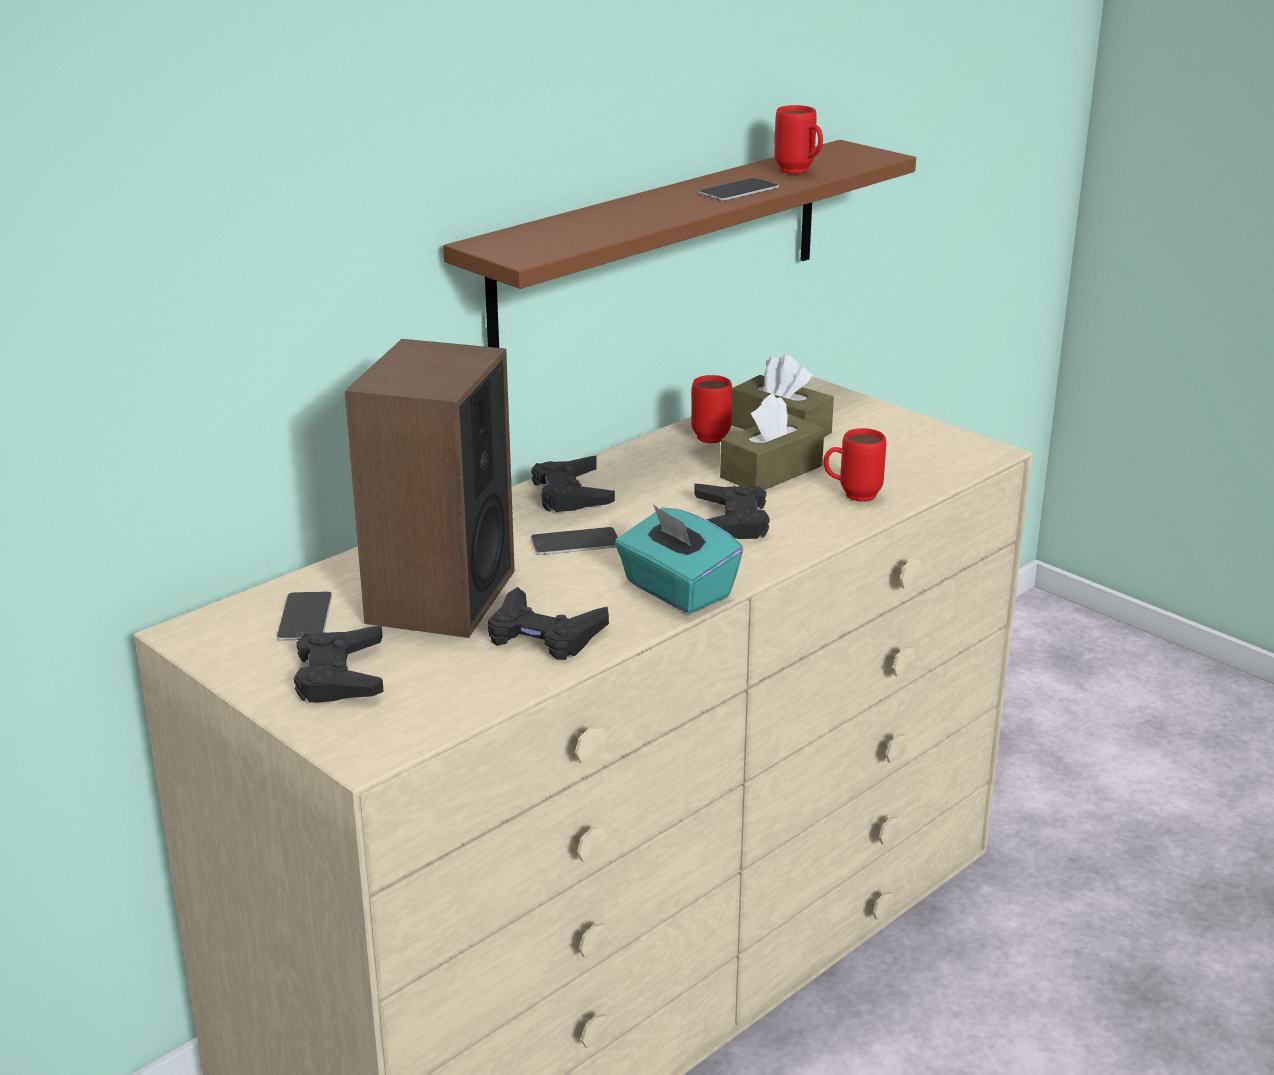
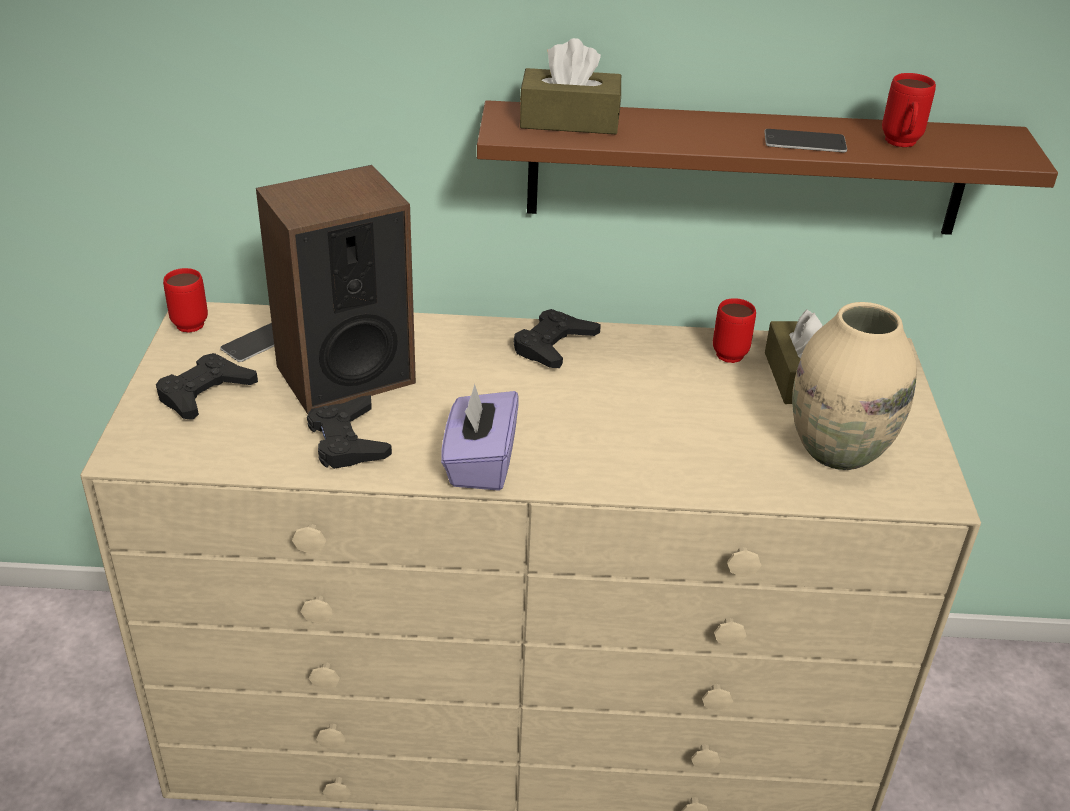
camera: 45 degrees right, 10 degrees up
(575, 542) = (488, 384): phone -> none
(676, 591) = (480, 463): turquoise tissue box -> purple tissue box
(731, 521) = (616, 432): black game controller -> none
(771, 471) = (721, 409): brown tissue box -> brown tissue box (569, 121)
(851, 495) = (744, 466): red mug -> red mug (186, 322)
(887, 457) = (837, 451): none -> beige vase

